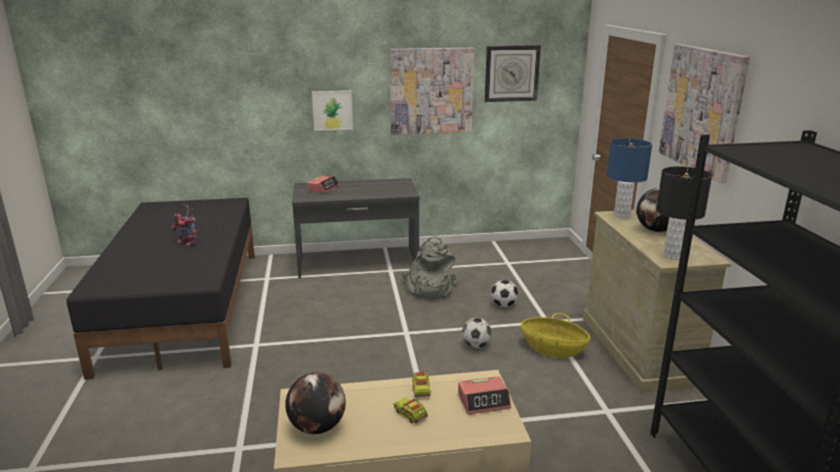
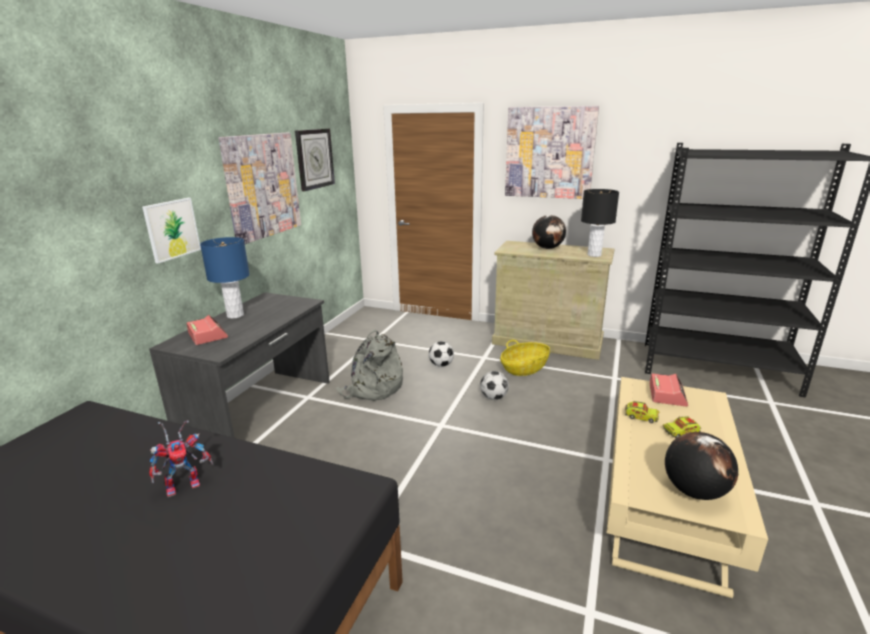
camera: 60 degrees left, 0 degrees up
(622, 215) = (510, 248): blue table lamp -> blue table lamp (235, 315)

